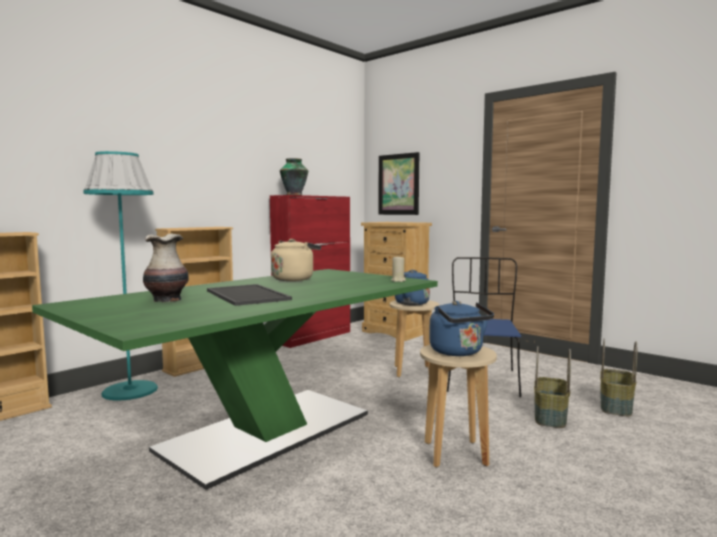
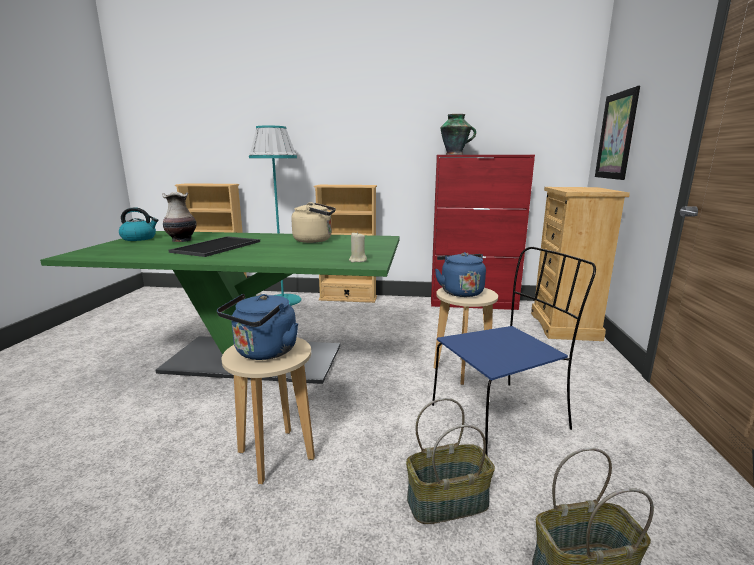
camera: 55 degrees right, 10 degrees up
(92, 309) = (139, 238): none -> kettle

